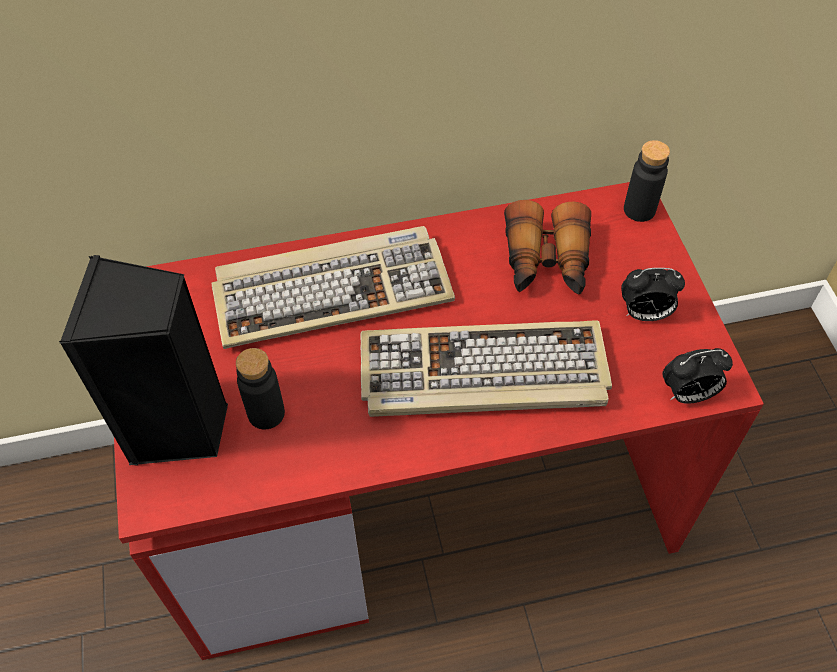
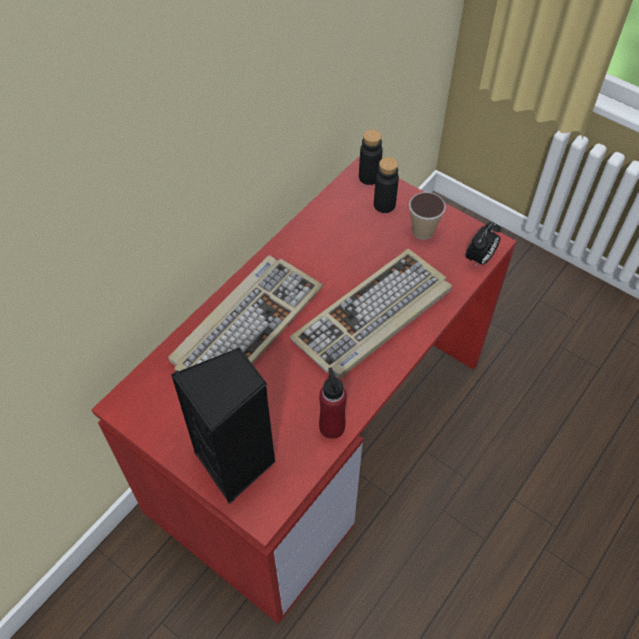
camera: 40 degrees left, 0 degrees up
(266, 413) = (278, 418): black bottle -> black bottle (384, 205)
(311, 465) = (332, 427): none -> red bottle
(546, 263) = (349, 235): binoculars -> none
(644, 314) = (423, 231): alarm clock -> cup

